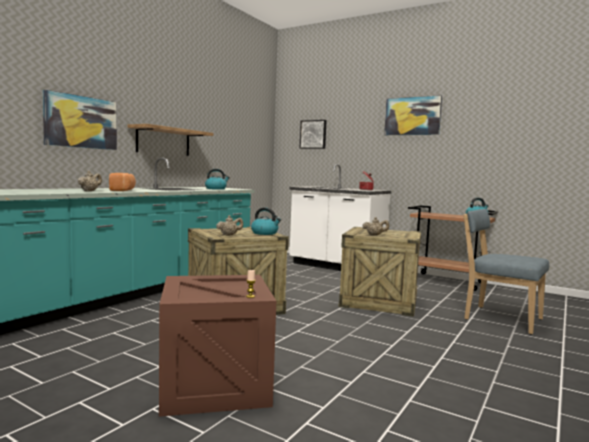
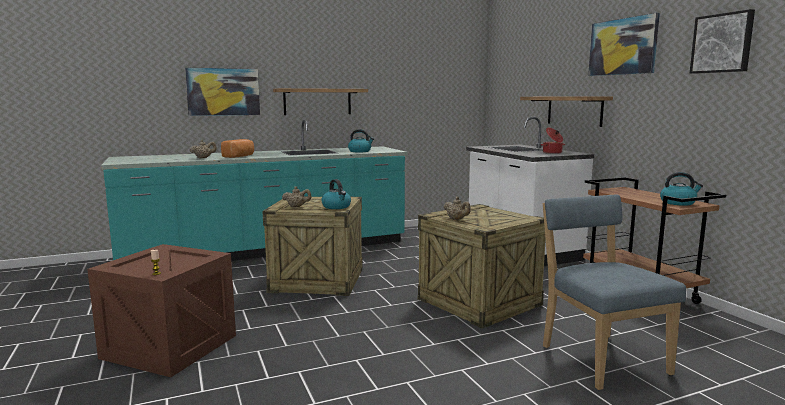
camera: 35 degrees right, 5 degrees up
(313, 134) = (520, 77): picture -> picture (722, 43)
(370, 160) = (574, 110): none -> shelf

